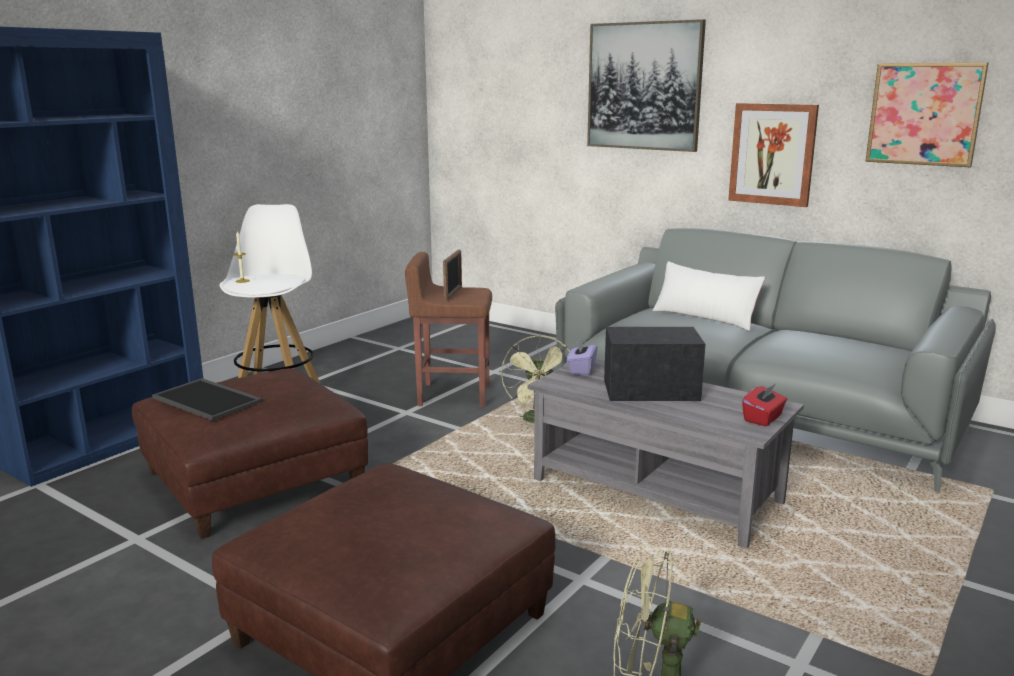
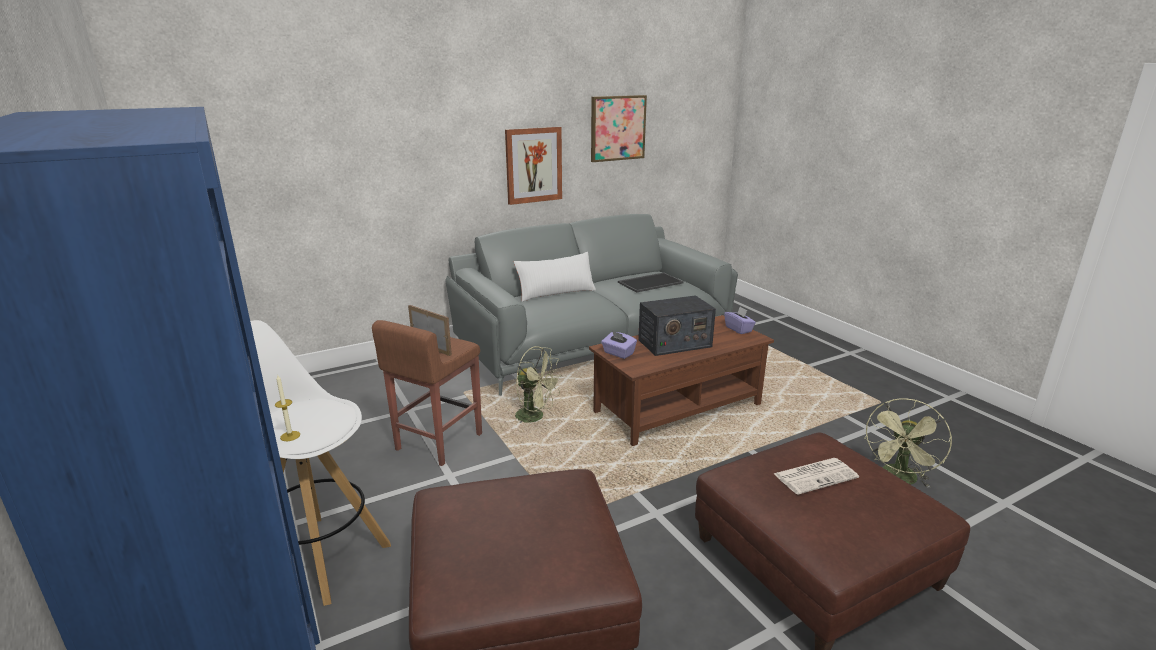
camera: 65 degrees left, 5 degrees up
(209, 399) = (499, 555): tray -> tray (650, 282)
(409, 513) = (815, 475): none -> newspaper
(644, 86) = (424, 120): picture -> none
(651, 390) = (674, 343): radio -> radio turned 135 degrees counterclockwise
(656, 491) = (677, 408): grey coffee table -> brown coffee table
(763, 418) = (738, 329): red tissue box -> purple tissue box

